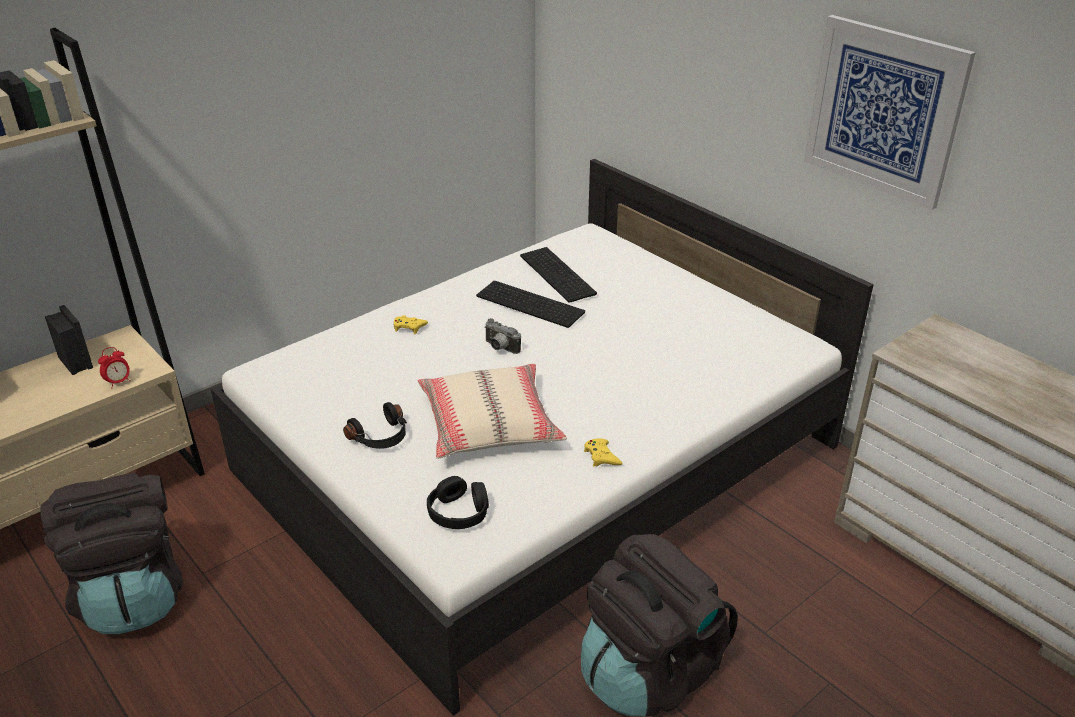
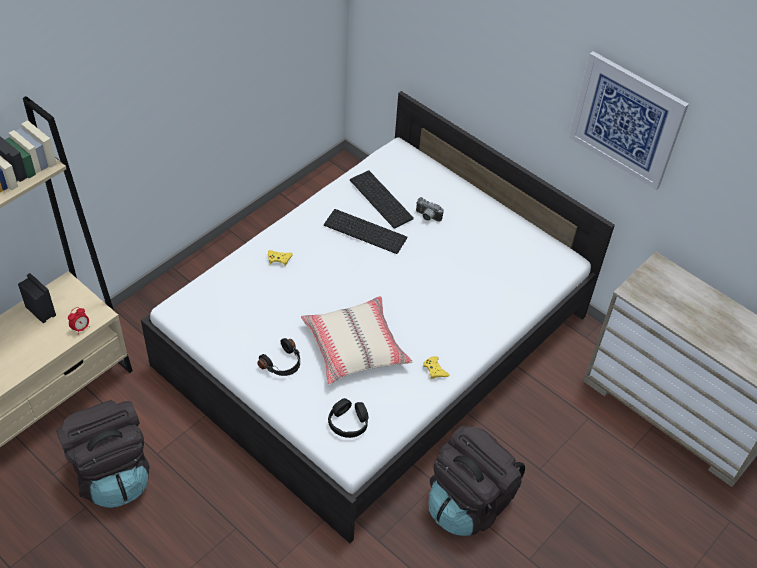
camera: 10 degrees left, 15 degrees up
(499, 348) = (350, 276): camera -> camera (427, 217)

